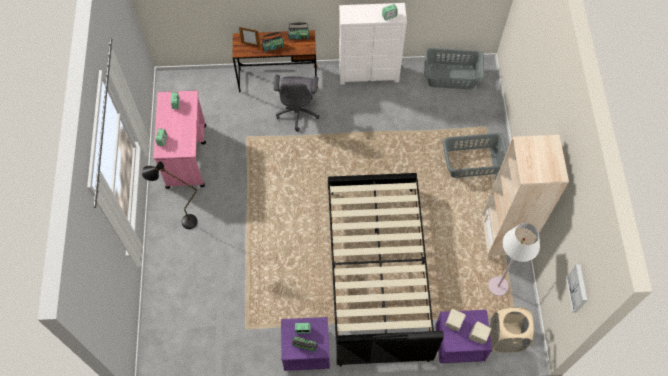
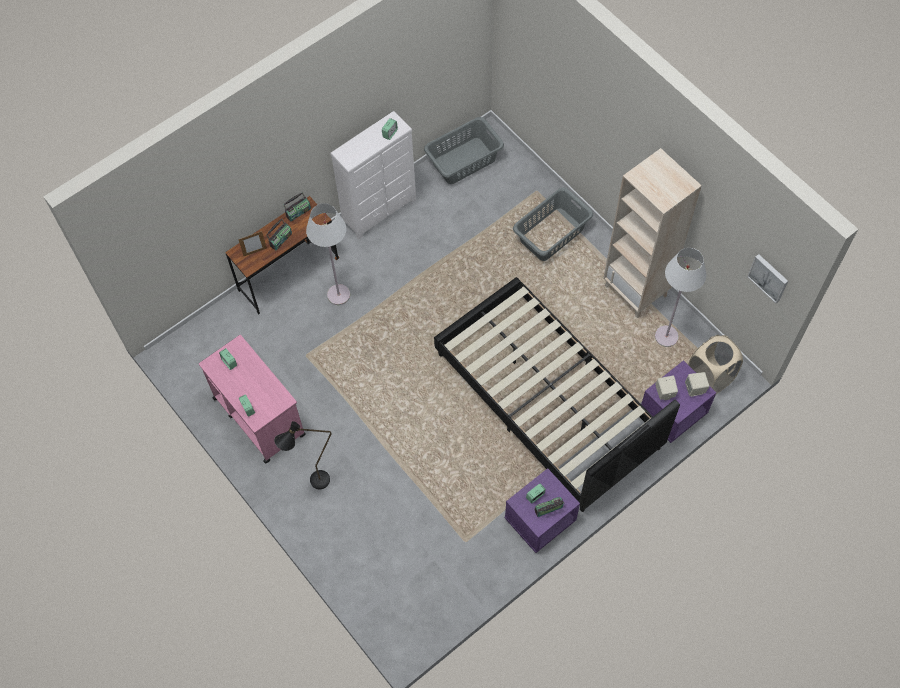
camera: 35 degrees left, 0 degrees up
(298, 112) = (338, 295): grey office chair -> white floor lamp

